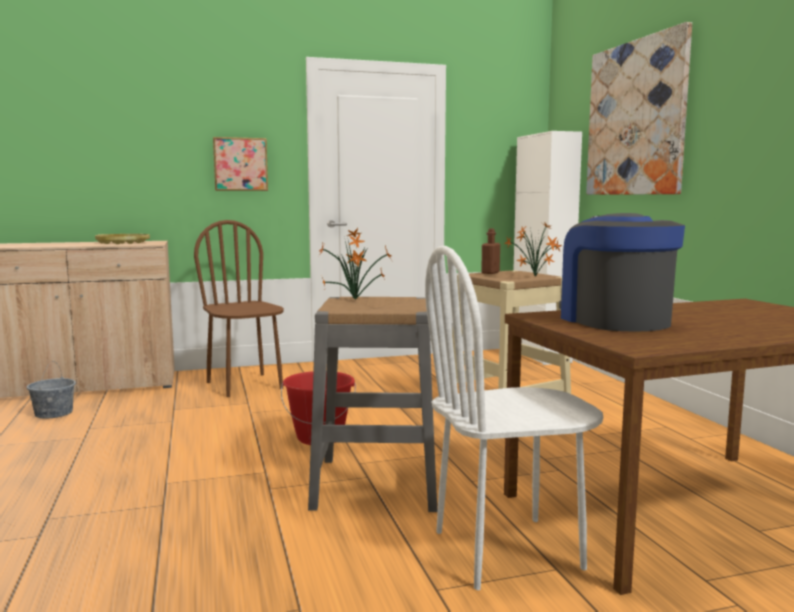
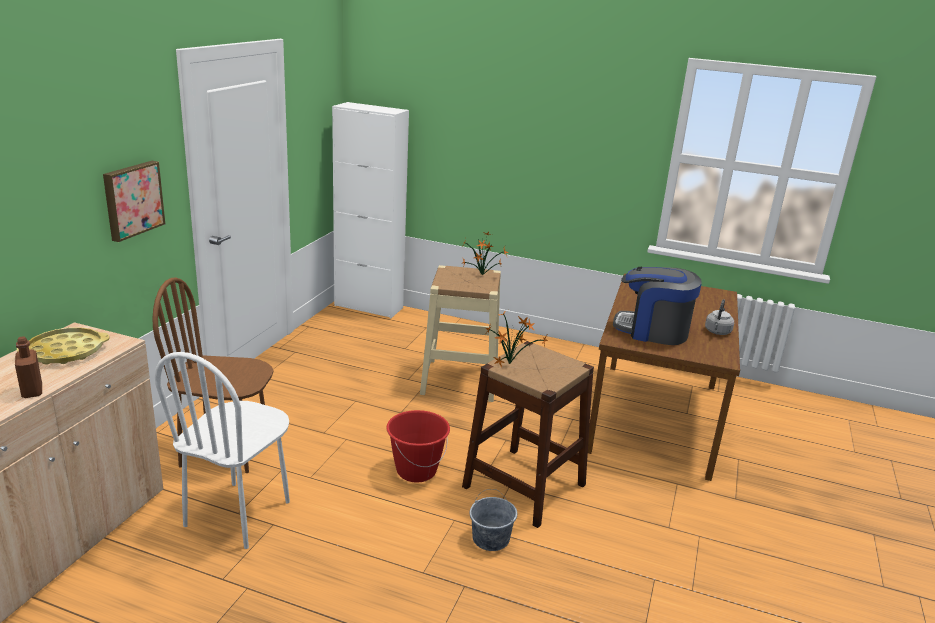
camera: 55 degrees left, 15 degrees up
(54, 413) = (130, 591): grey bucket -> grey bucket (490, 538)
(376, 483) = (524, 485): grey stool -> brown stool
(490, 273) = (443, 277): brown bottle -> brown bottle (32, 391)
(508, 550) = (648, 486): white chair -> white chair (238, 514)
(635, 118) = (478, 113): picture -> none
(725, 337) = (717, 332): none -> grey kettle

